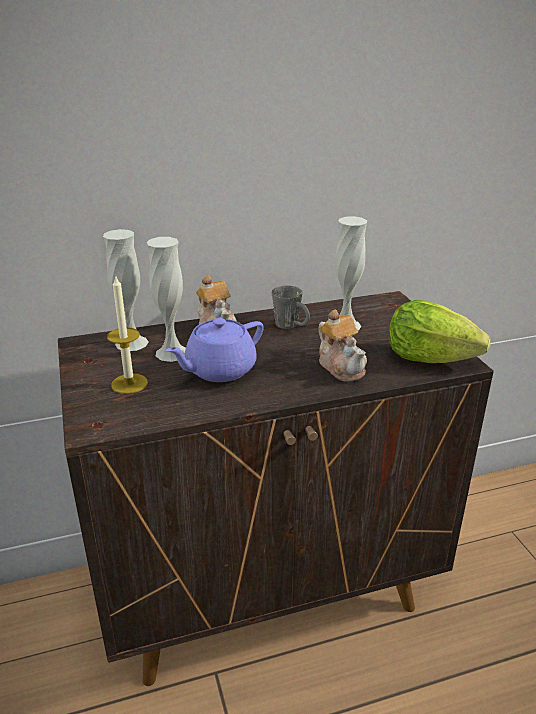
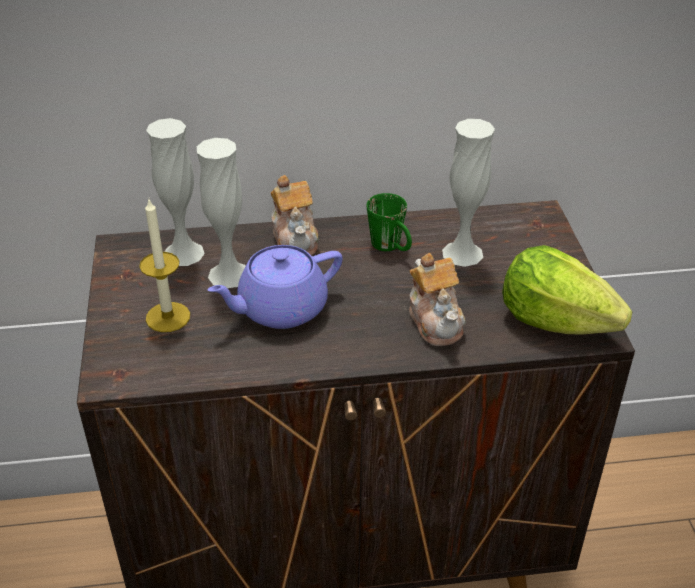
camera: 10 degrees right, 10 degrees up
(292, 326) = (392, 247): grey mug -> green mug

